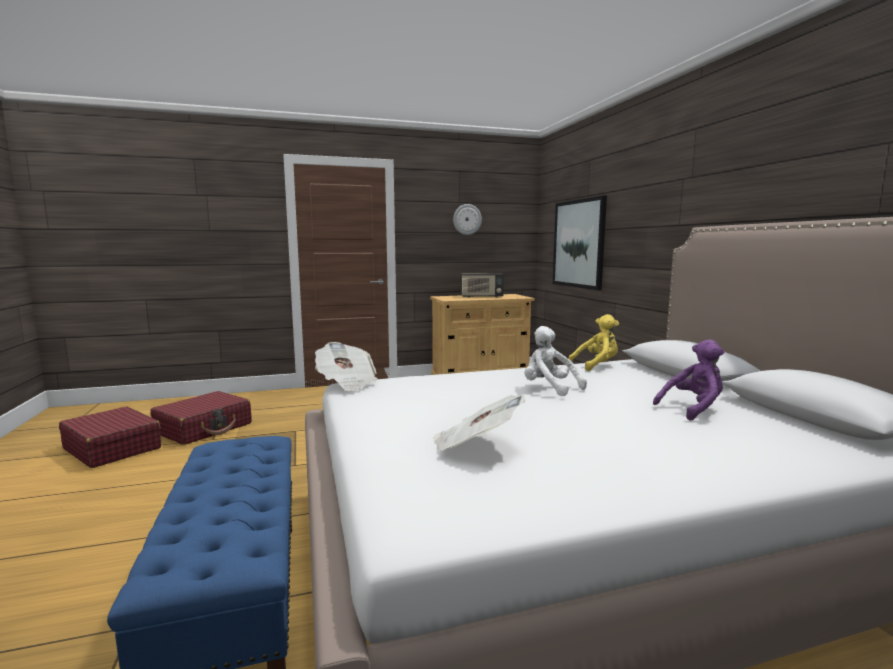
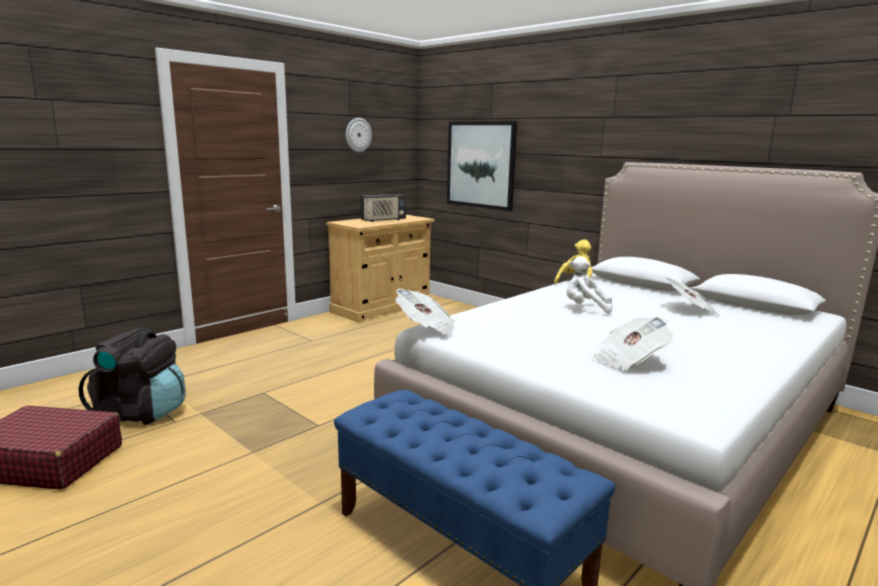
camera: 30 degrees left, 5 degrees up
(204, 428) = (141, 413): red suitcase -> black backpack
(693, 409) = (691, 310): purple plush toy -> newspaper

